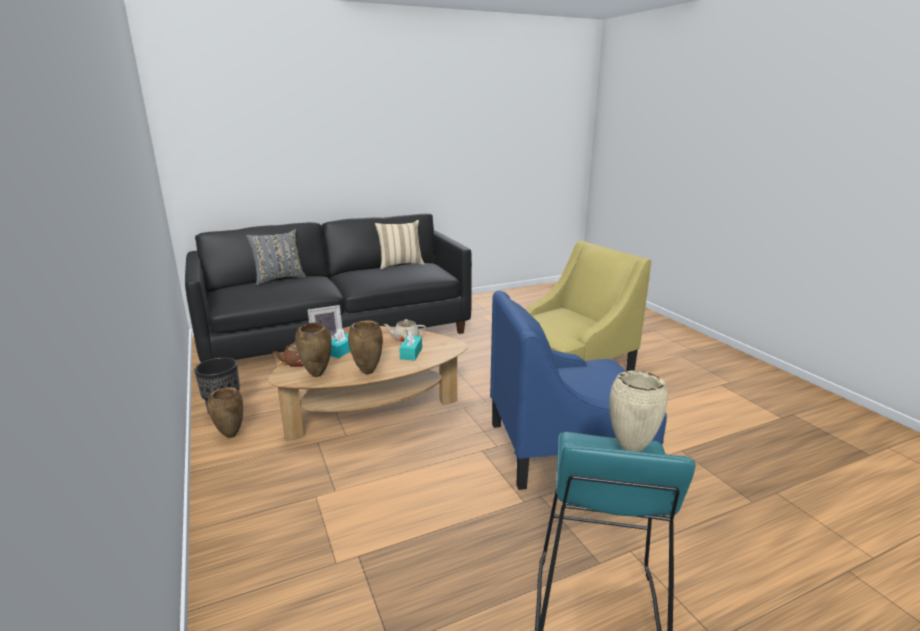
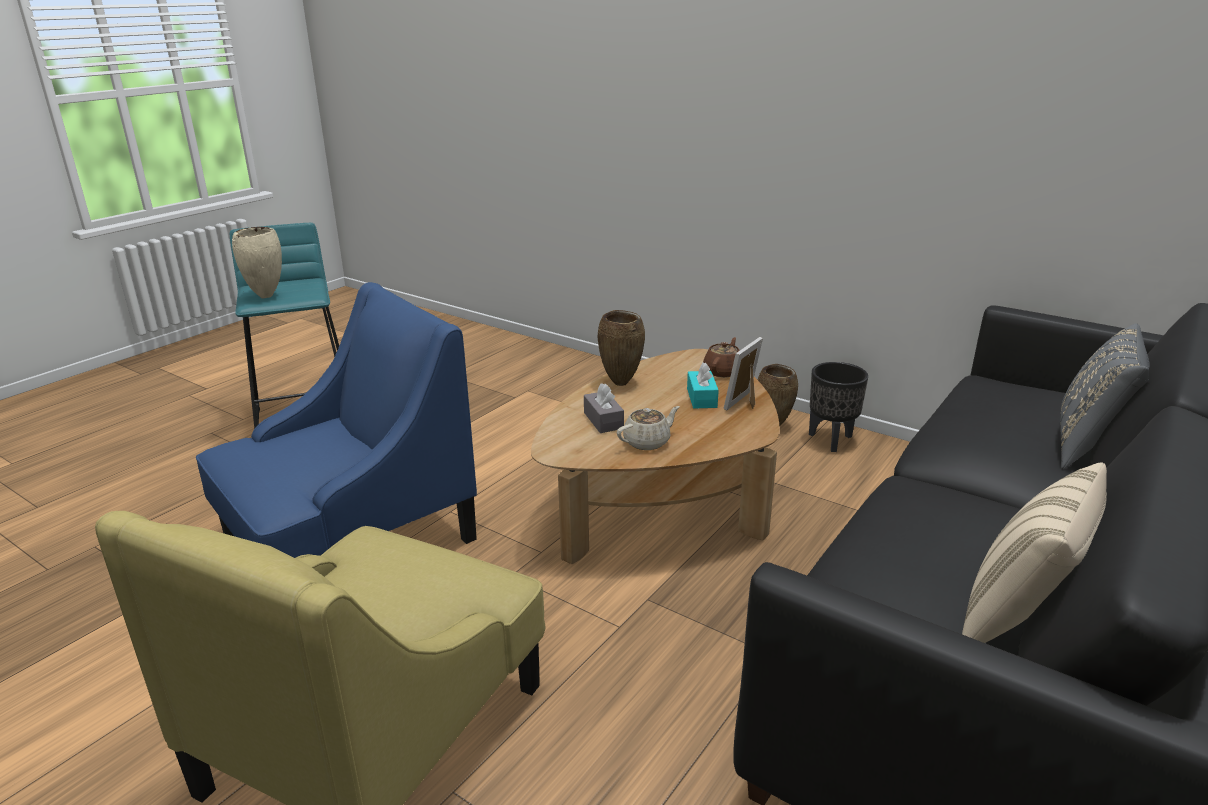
camera: 150 degrees right, 5 degrees up
(317, 375) = (671, 366): brown vase -> none
(411, 353) = (603, 420): turquoise tissue box -> grey tissue box

